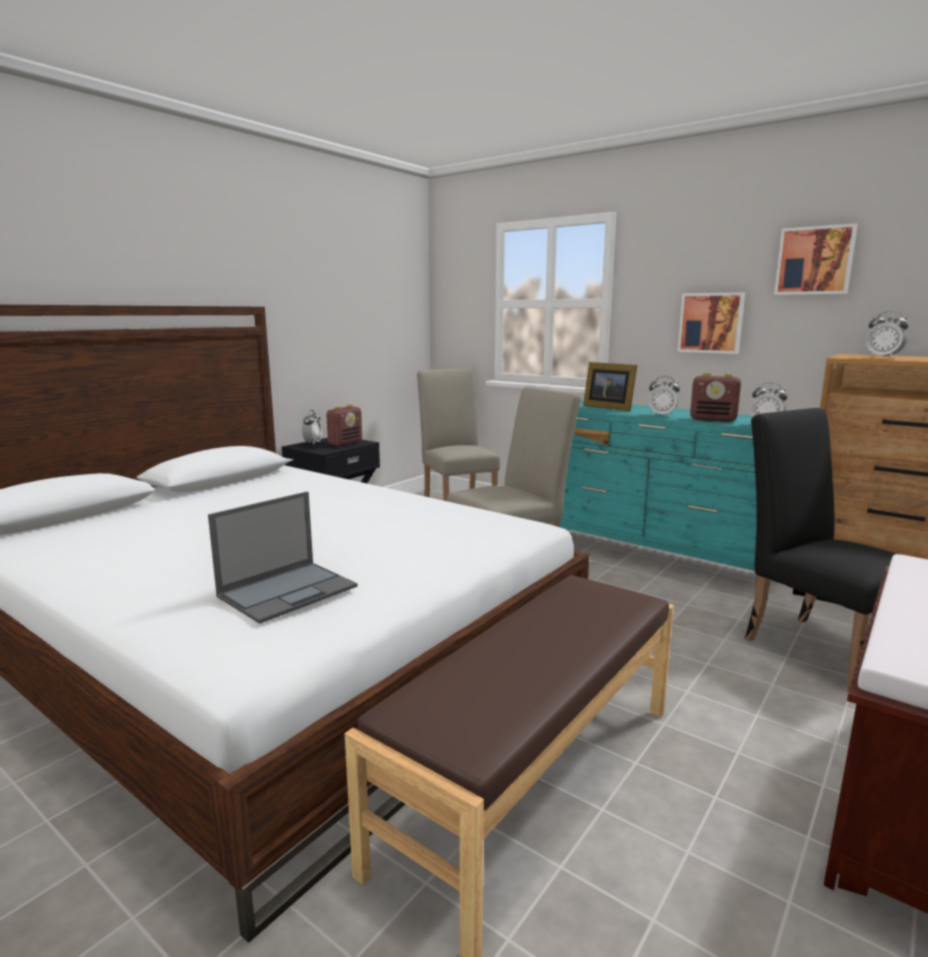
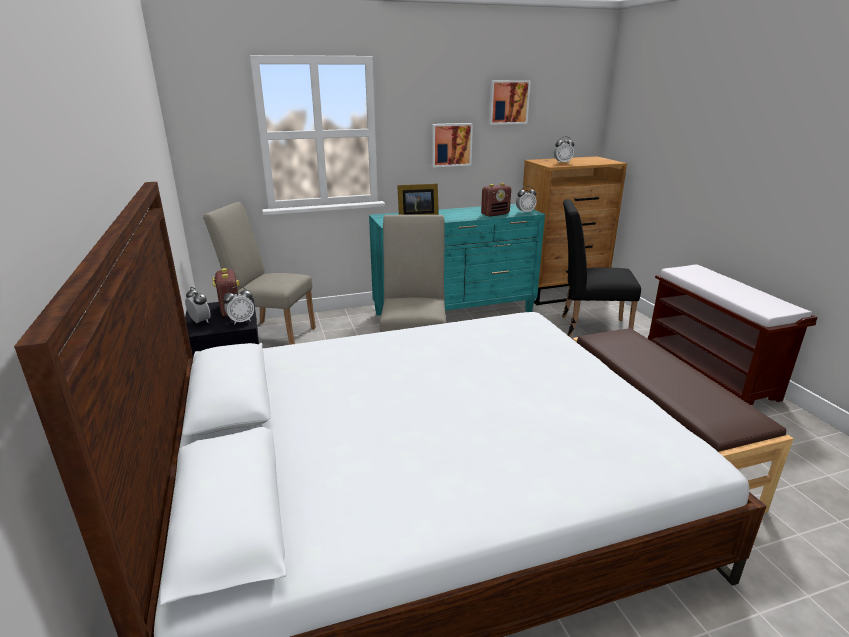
camera: 55 degrees left, 10 degrees up
(289, 591) = (593, 417): laptop -> none
(662, 415) = (465, 217): alarm clock -> alarm clock (241, 321)

